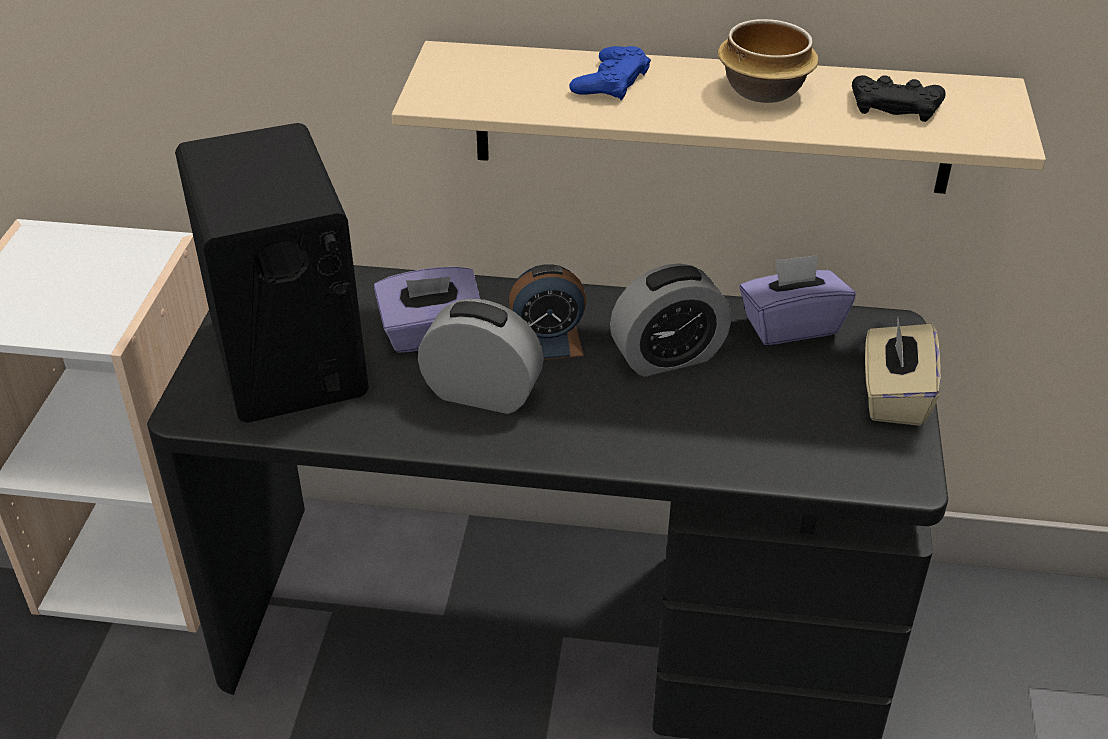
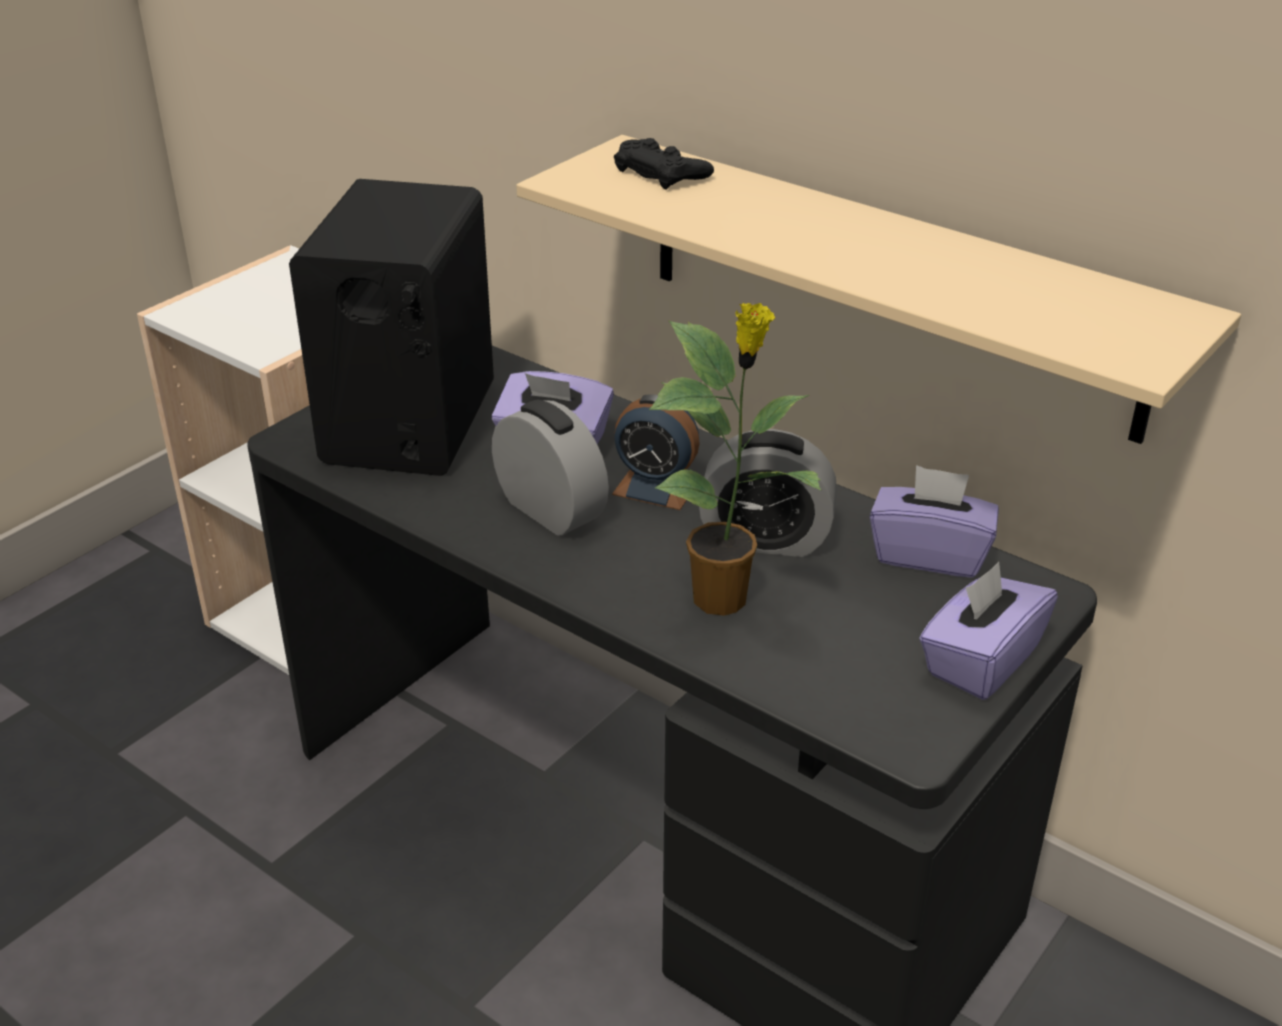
camera: 30 degrees right, 5 degrees down
(610, 81) = (755, 206): blue game controller -> none
(681, 418) = (724, 599): none -> potted plant
(761, 89) = (906, 250): bowl -> none
(893, 396) = (980, 661): beige tissue box -> purple tissue box
(895, 105) = (1042, 299): black game controller -> black game controller (661, 173)

